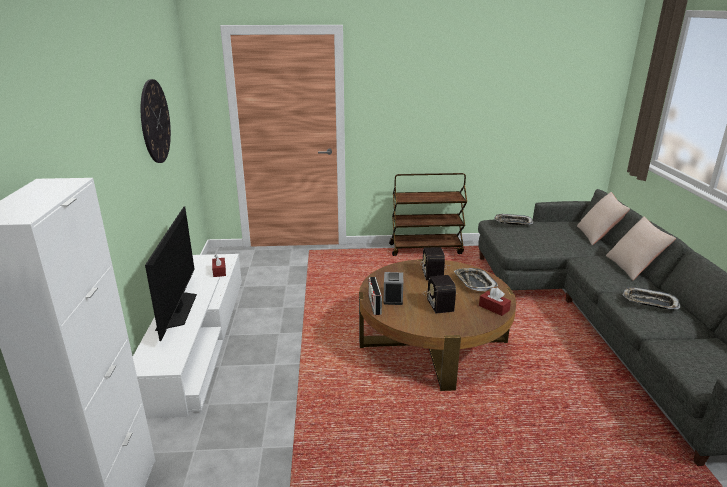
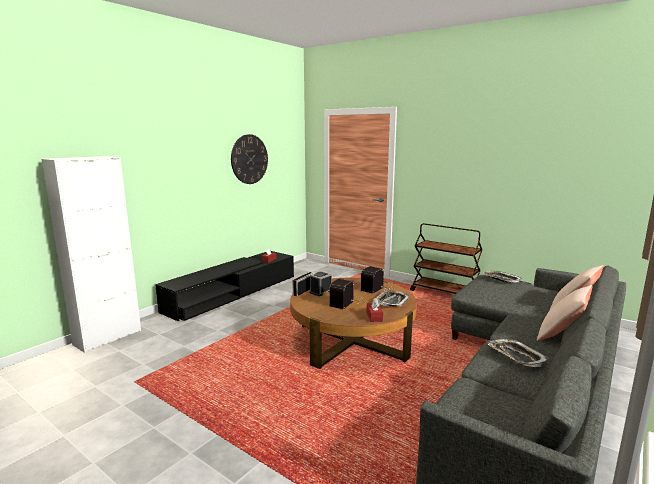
camera: 40 degrees right, 10 degrees down
(178, 309) = (220, 268): television -> none
(197, 338) = (233, 293): white tv stand -> black tv stand

